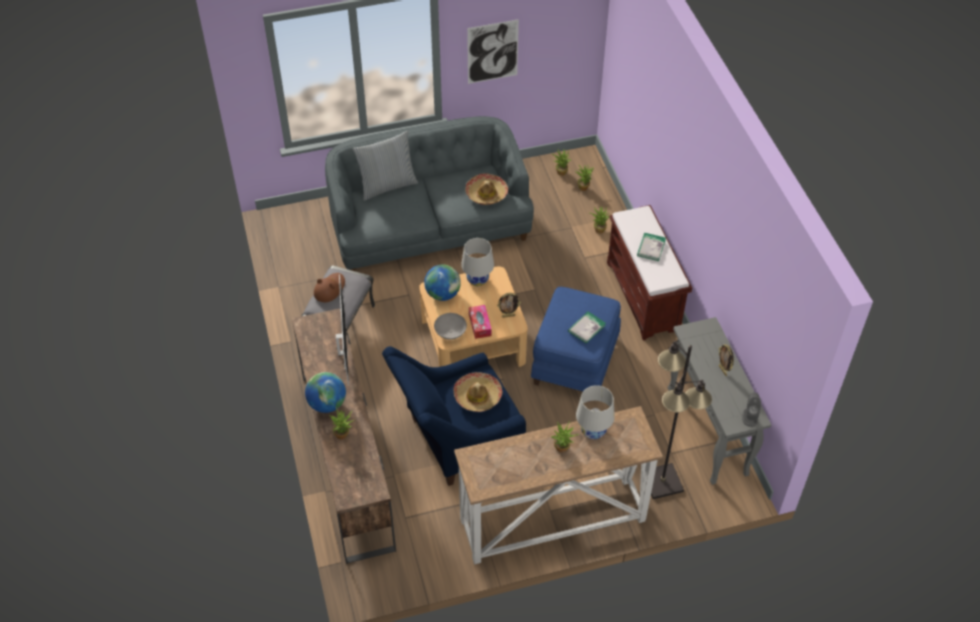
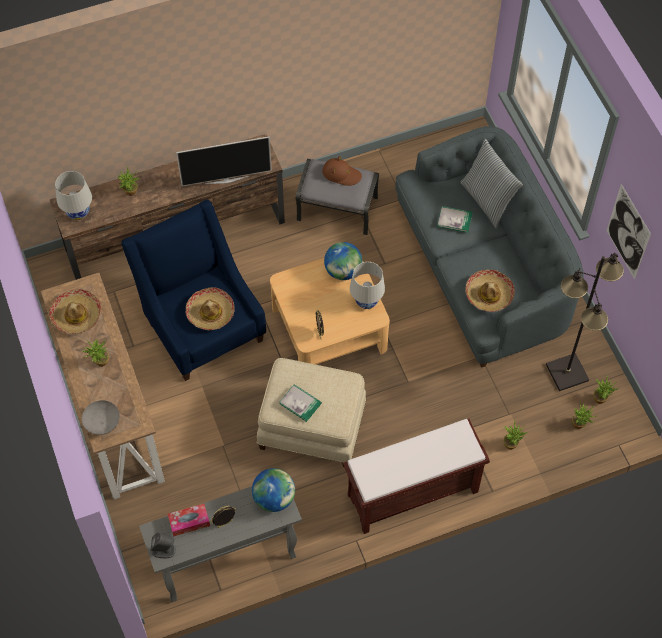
camera: 85 degrees right, 10 degrees up
(327, 404) = (165, 176): globe -> globe (274, 498)
(450, 332) = (292, 283): grey bowl -> grey bowl (103, 423)
(480, 325) = (304, 308): tissue box -> tissue box (189, 522)
(505, 469) = (76, 315): none -> hat
(574, 360) = (312, 426): blue ottoman -> beige ottoman
(593, 431) = (122, 388): white table lamp -> white table lamp (78, 212)
(651, 248) = (414, 459): book -> book (454, 220)
(662, 481) = (162, 516): black floor lamp -> black floor lamp (567, 373)

